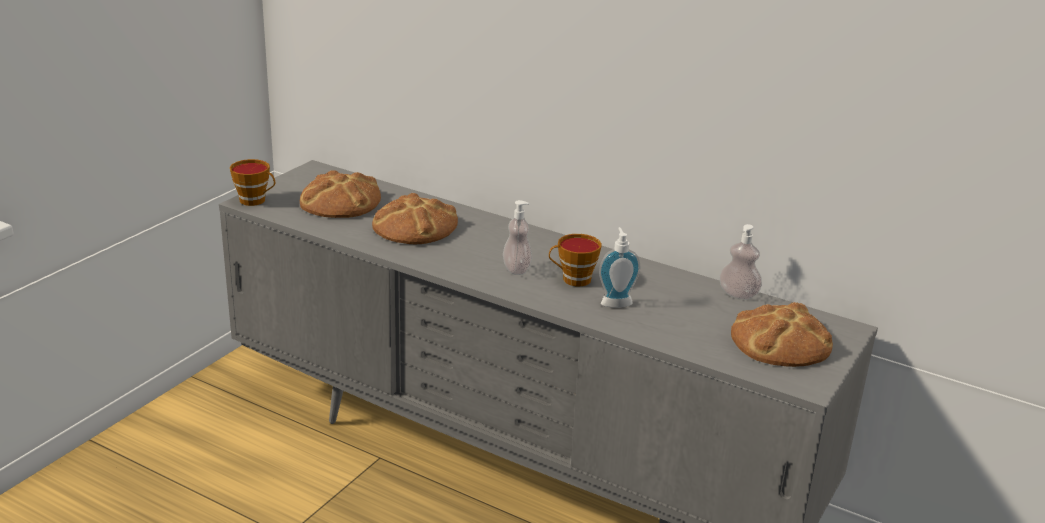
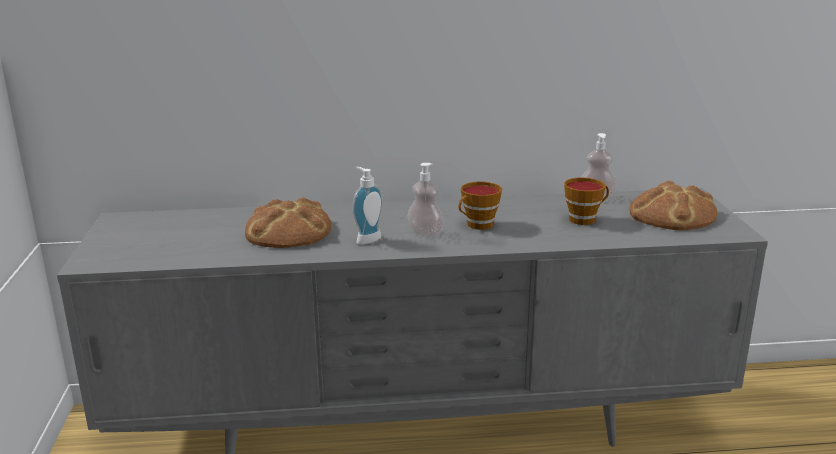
camera: 35 degrees left, 5 degrees down
(255, 200) = (95, 260): cup -> cup (585, 219)
(340, 202) = (187, 234): bread -> none
(615, 302) = (533, 229): soap dispenser -> soap dispenser (366, 239)

